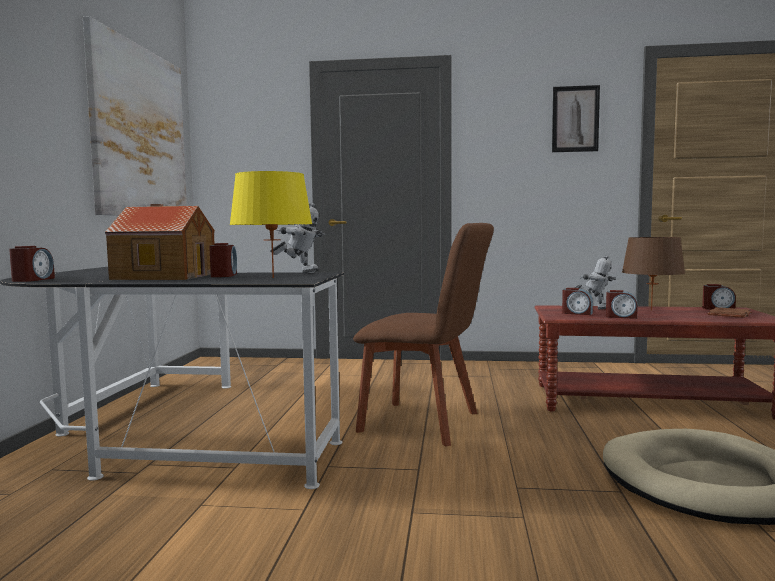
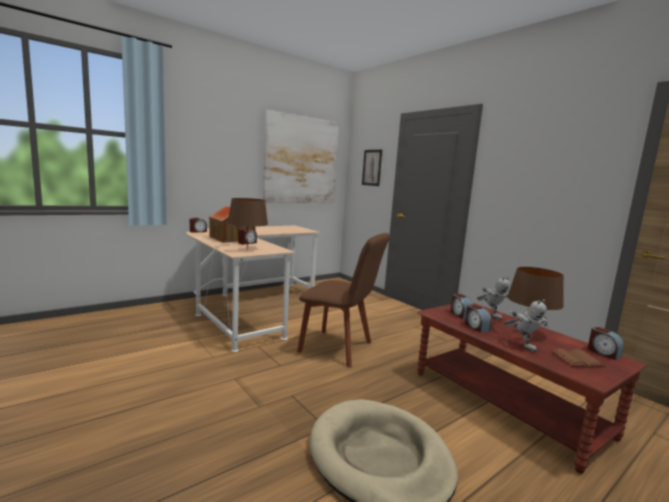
camera: 45 degrees right, 5 degrees up
(170, 433) = (249, 308): black desk -> beige desk
(273, 278) = (247, 249): yellow table lamp -> brown table lamp
(300, 272) = (278, 247): toy robot -> toy robot (523, 345)
(425, 423) = (339, 348): brown chair -> brown chair turned 45 degrees counterclockwise
(575, 119) = (572, 154): picture -> picture (372, 167)

